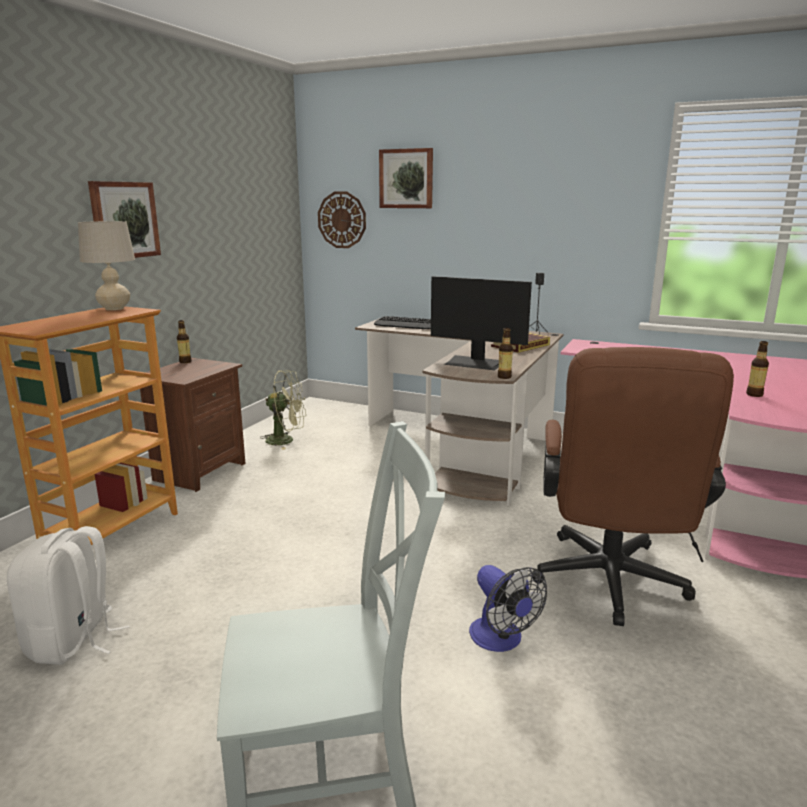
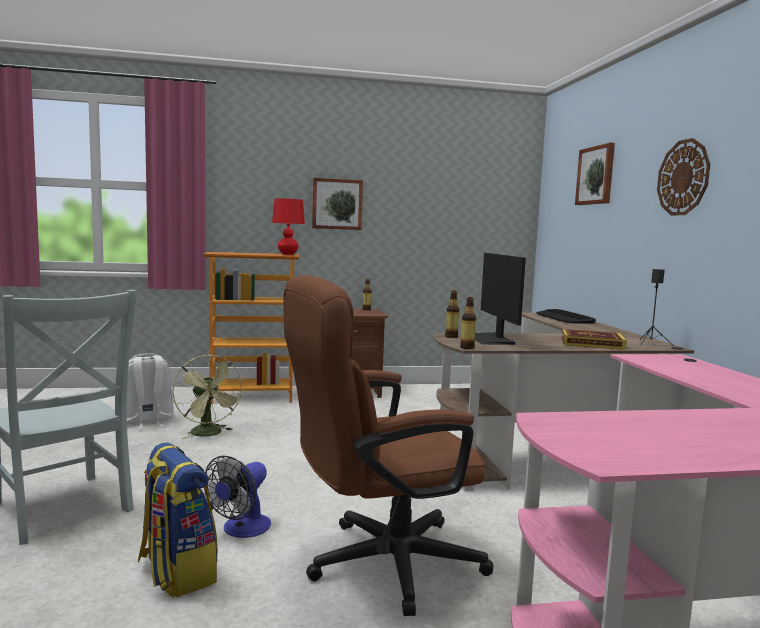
camera: 55 degrees right, 10 degrees down
(114, 308) = (287, 254): beige table lamp -> red table lamp
(286, 440) = (436, 397): green fan -> green fan (209, 434)
(342, 220) = (557, 218): wall clock -> wall clock (683, 177)
(567, 704) = (176, 572): none -> backpack
(754, 395) = (641, 420): bottle -> bottle (451, 336)

